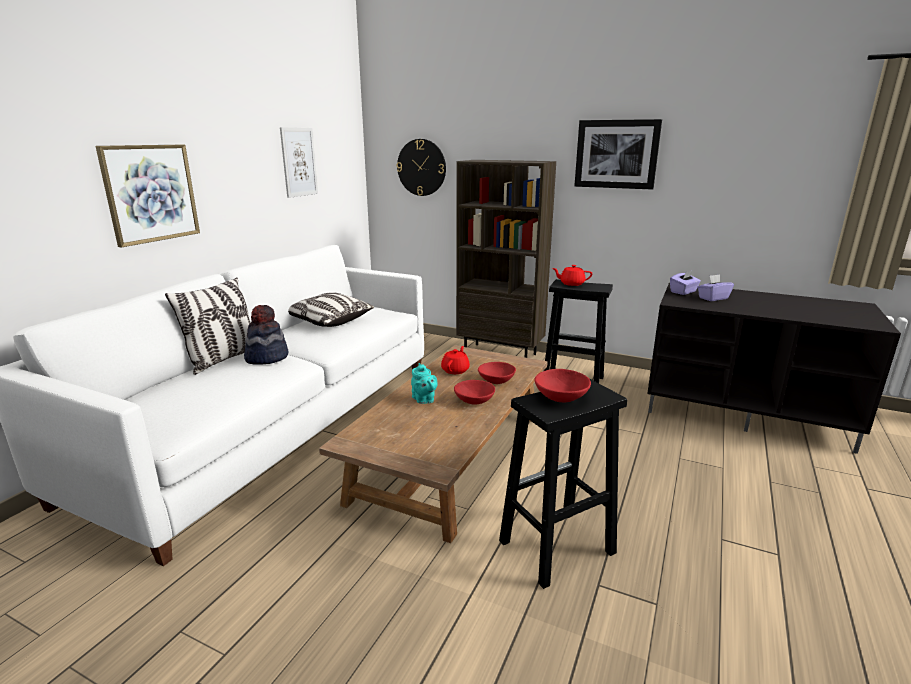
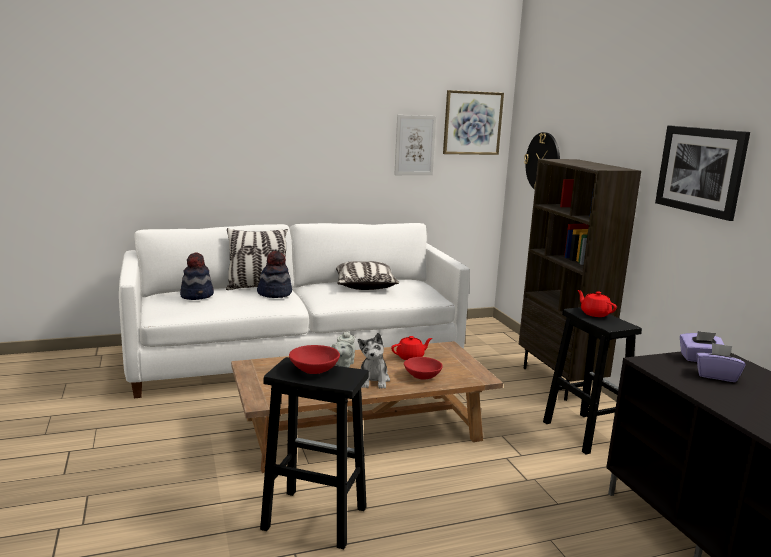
camera: 45 degrees right, 5 degrees down
(151, 193) = (261, 158): picture -> picture (472, 123)
(176, 393) = (197, 295): none -> hat
(424, 400) = (343, 364): turquoise teapot -> grey teapot
(474, 401) = (373, 380): red bowl -> plush toy

